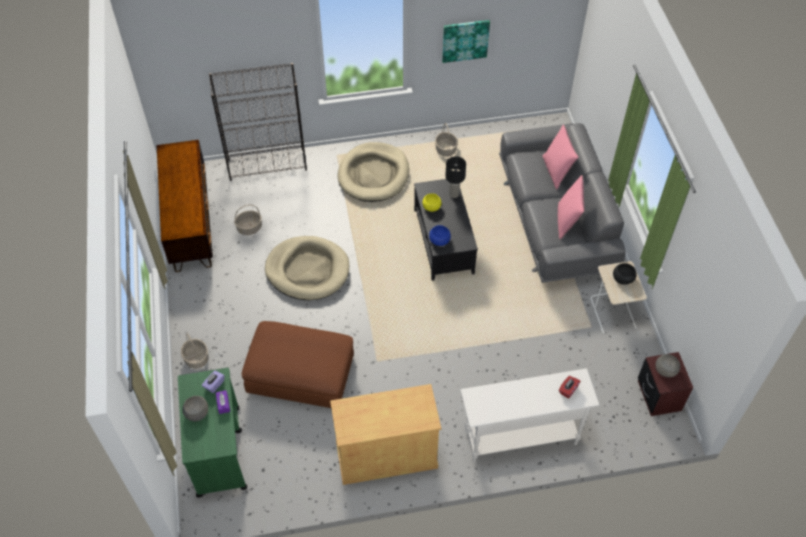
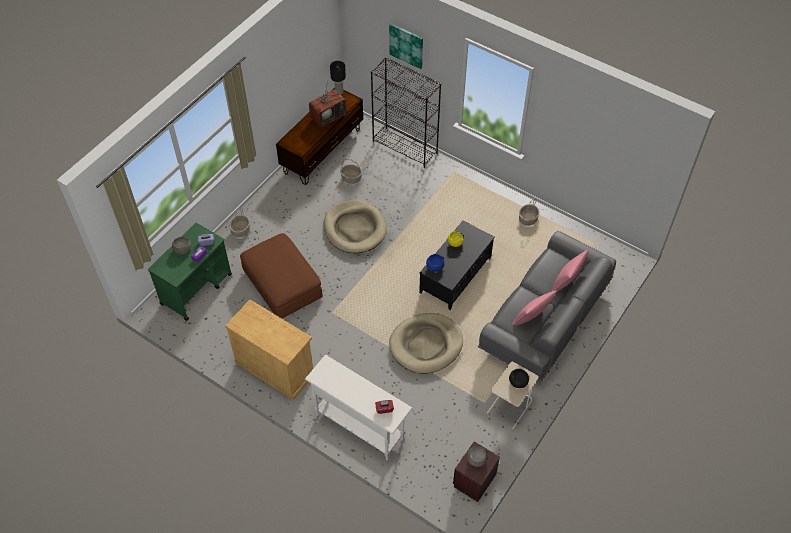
camera: 45 degrees right, 0 degrees up
(184, 177) = (328, 116): none -> television
(373, 174) = (462, 201): beige dog bed -> beige dog bed (426, 344)
(453, 194) = (479, 245): black table lamp -> black table lamp (338, 92)
(465, 40) = (570, 143): picture -> picture (406, 45)

